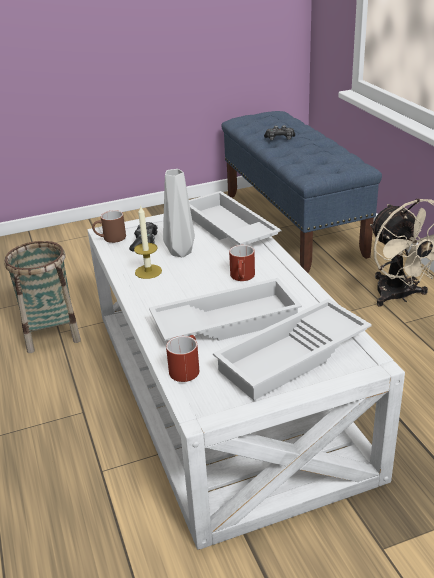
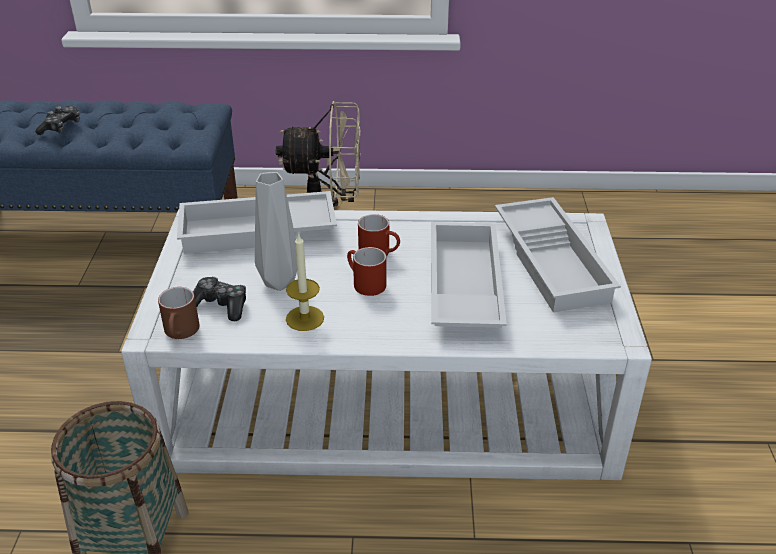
camera: 70 degrees left, 5 degrees up
(185, 368) = (538, 333): red mug -> red mug (364, 283)

